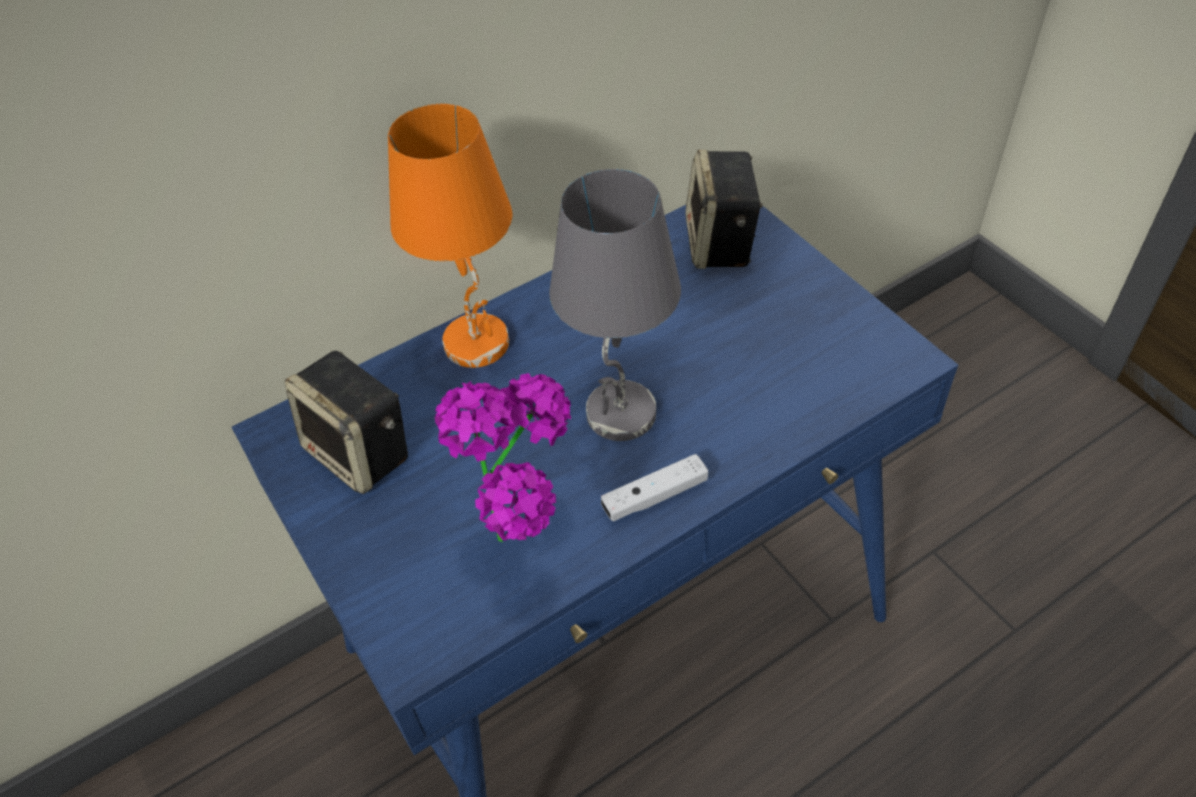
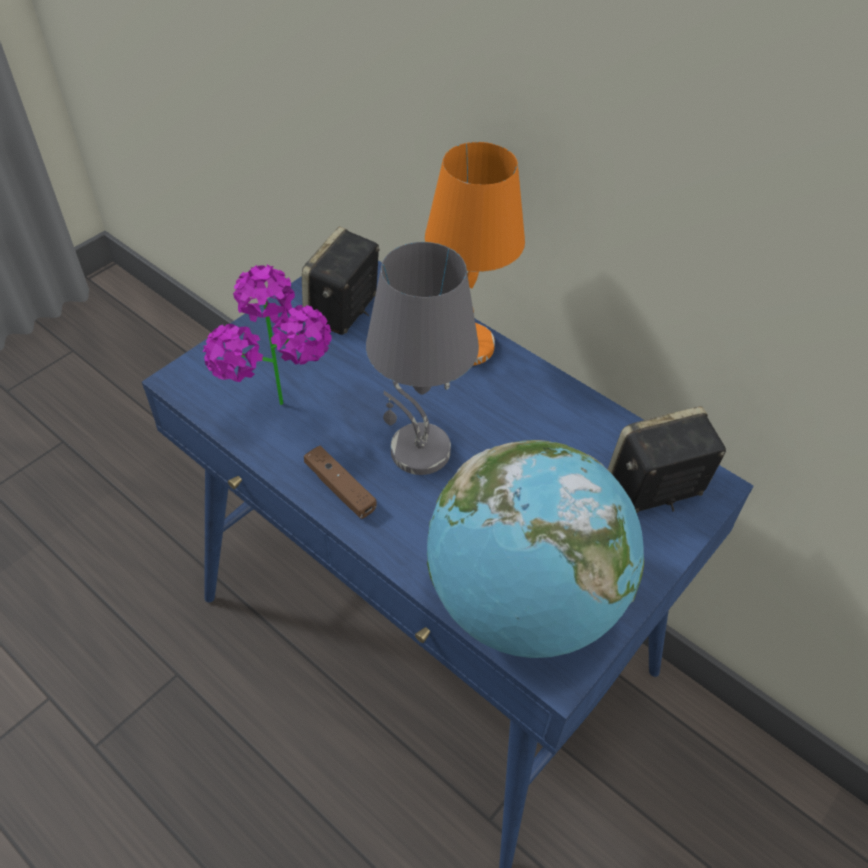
camera: 70 degrees right, 0 degrees up
(655, 496) = (340, 488): white game controller -> brown game controller
(834, 367) = (523, 603): none -> globe

